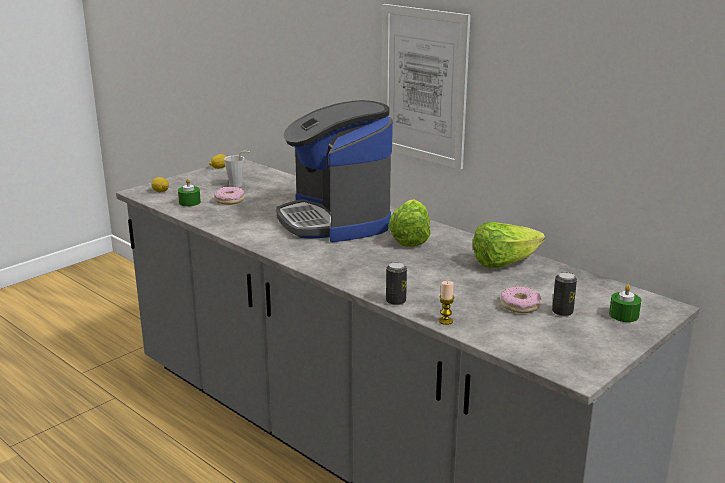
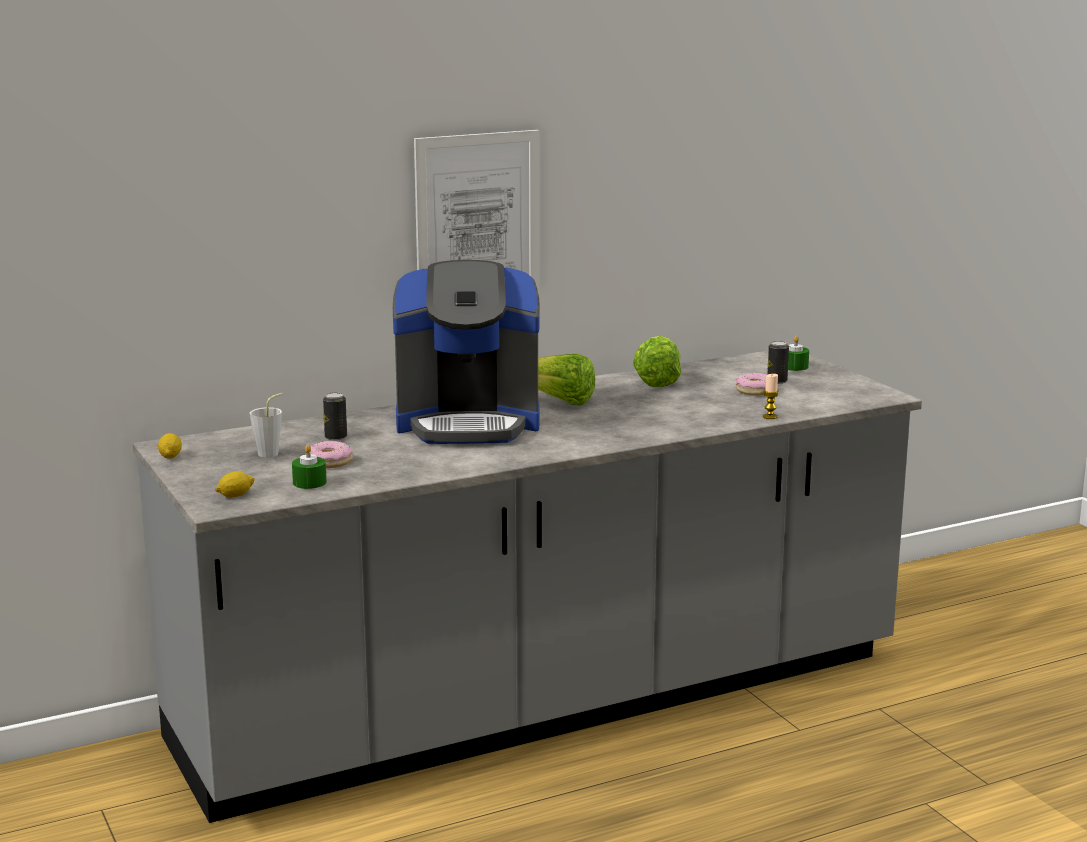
camera: 70 degrees left, 5 degrees down
(396, 301) = (715, 426): can -> can (335, 437)

